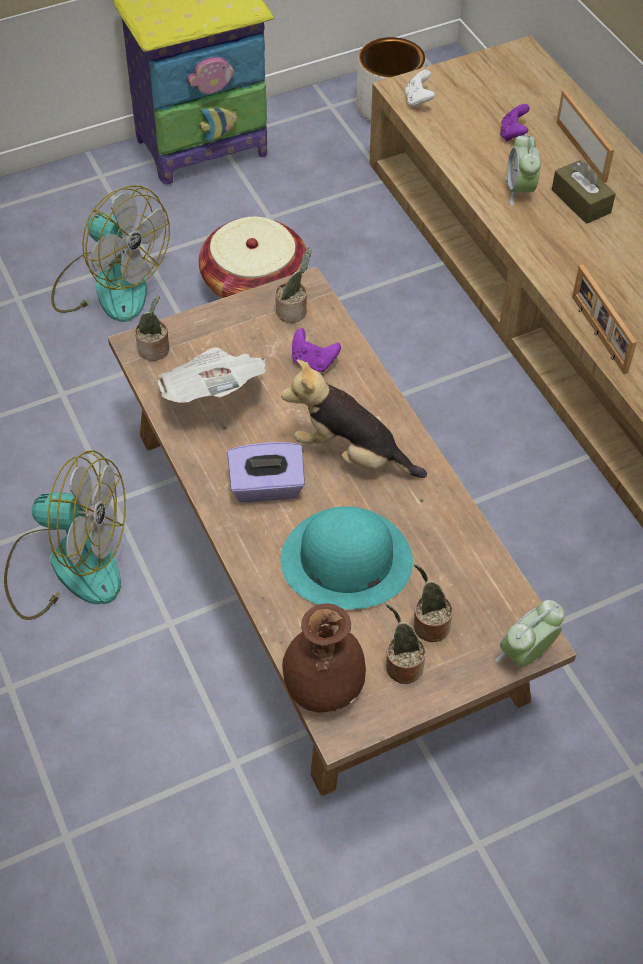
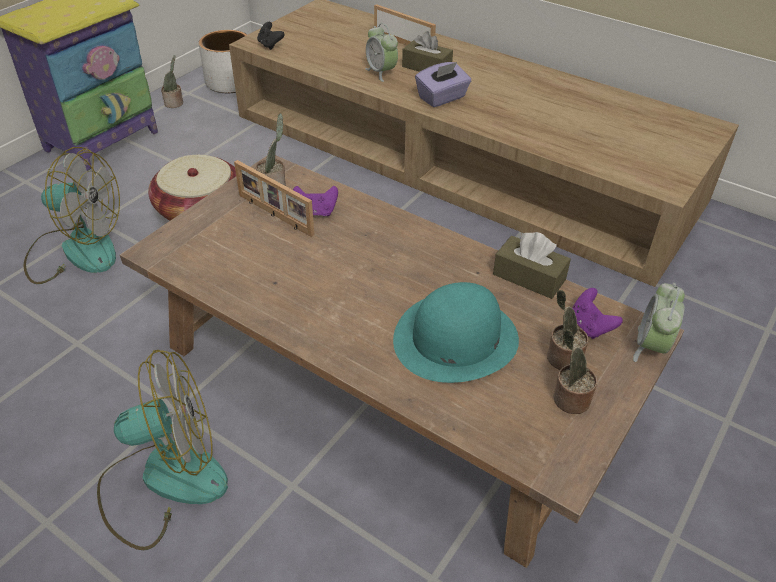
camera: 30 degrees left, 10 degrees down
(155, 350) = (172, 249): potted plant -> potted plant (175, 103)
(213, 393) = (246, 262): newspaper -> none
(267, 487) = (346, 312): purple tissue box -> purple tissue box (442, 98)
(322, 688) = (520, 449): brown vase -> none
(351, 454) = (397, 262): plush toy -> none
(418, 100) = (270, 45): white game controller -> black game controller
(468, 528) = (529, 277): none -> brown tissue box
(513, 134) = (351, 46): purple game controller -> purple game controller (590, 326)
(597, 334) = (504, 132): picture frame -> picture frame (274, 215)

